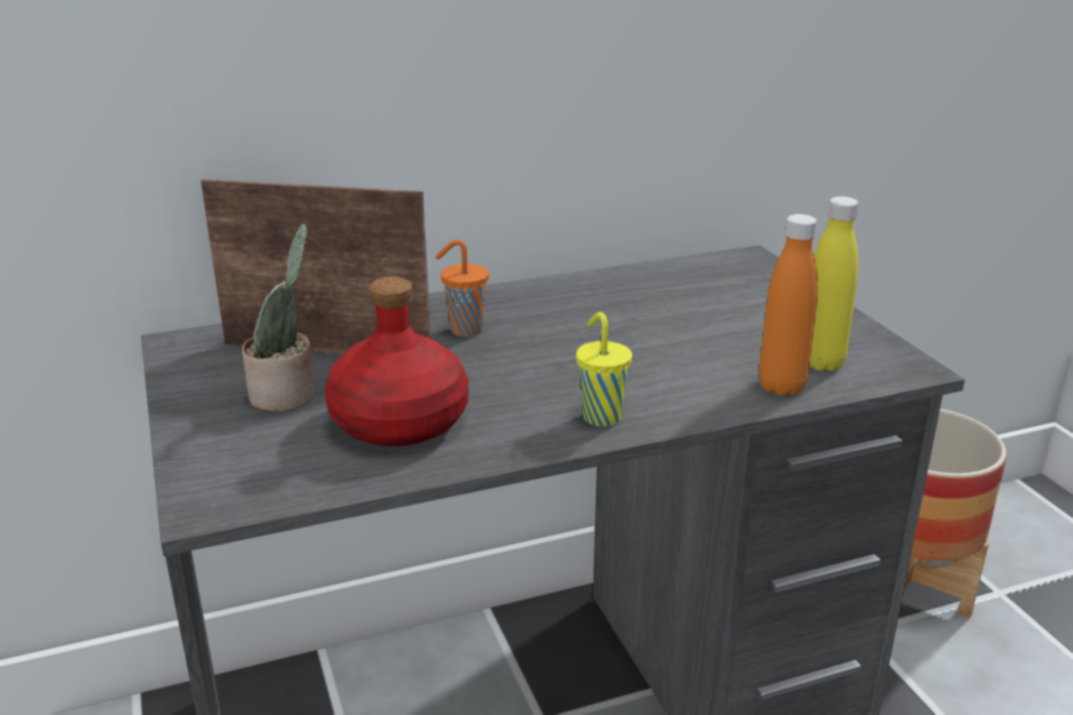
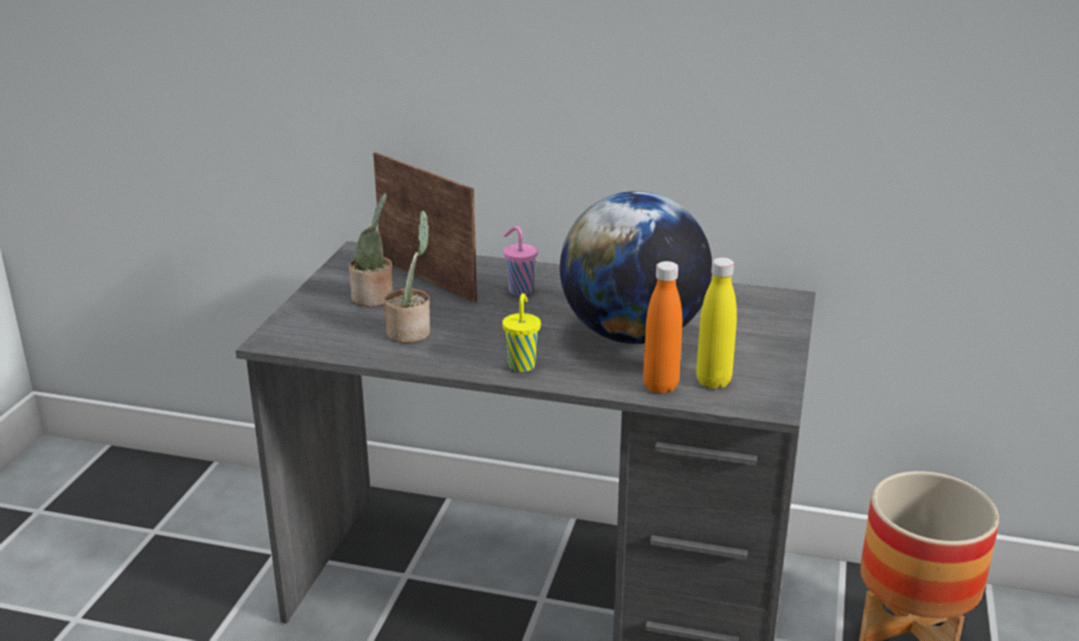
camera: 35 degrees right, 0 degrees up
(400, 423) = (411, 331): red bottle -> potted plant
(464, 330) = (519, 290): orange cup -> pink cup
(665, 340) = (633, 335): none -> globe

